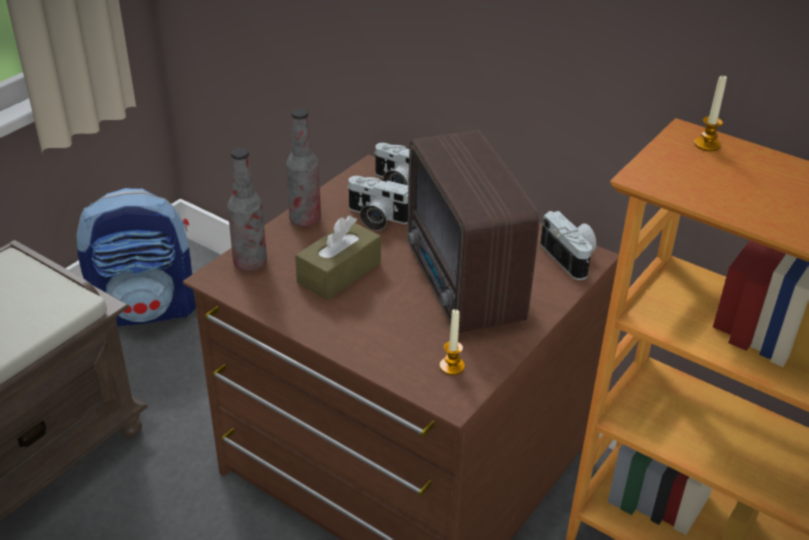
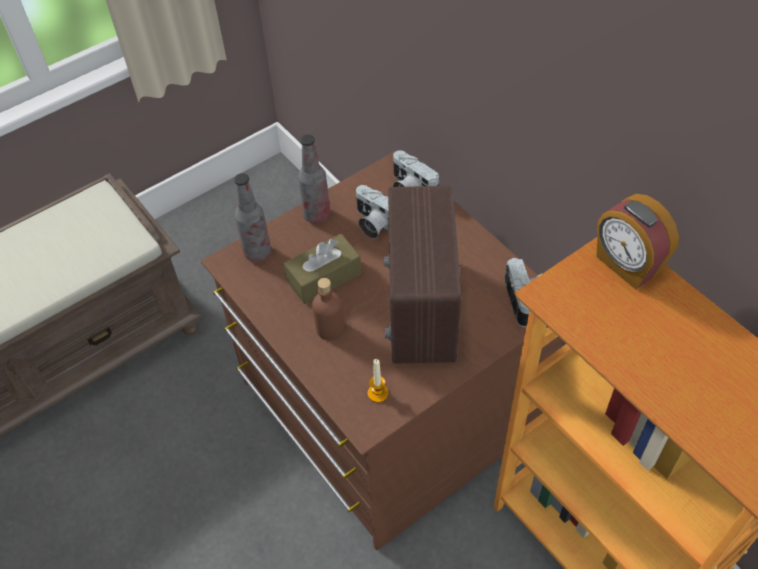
camera: 20 degrees right, 15 degrees up
(147, 309) = (232, 218): backpack -> none
(368, 317) = (330, 329): none -> brown bottle
(707, 144) = (626, 265): candle -> alarm clock

